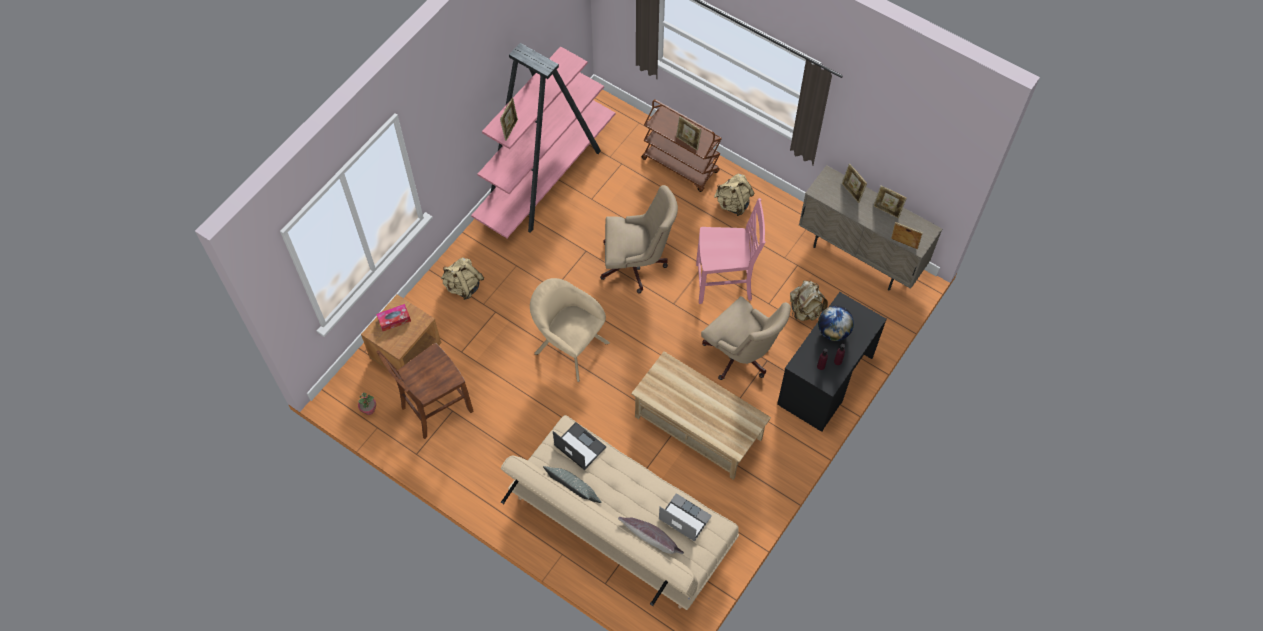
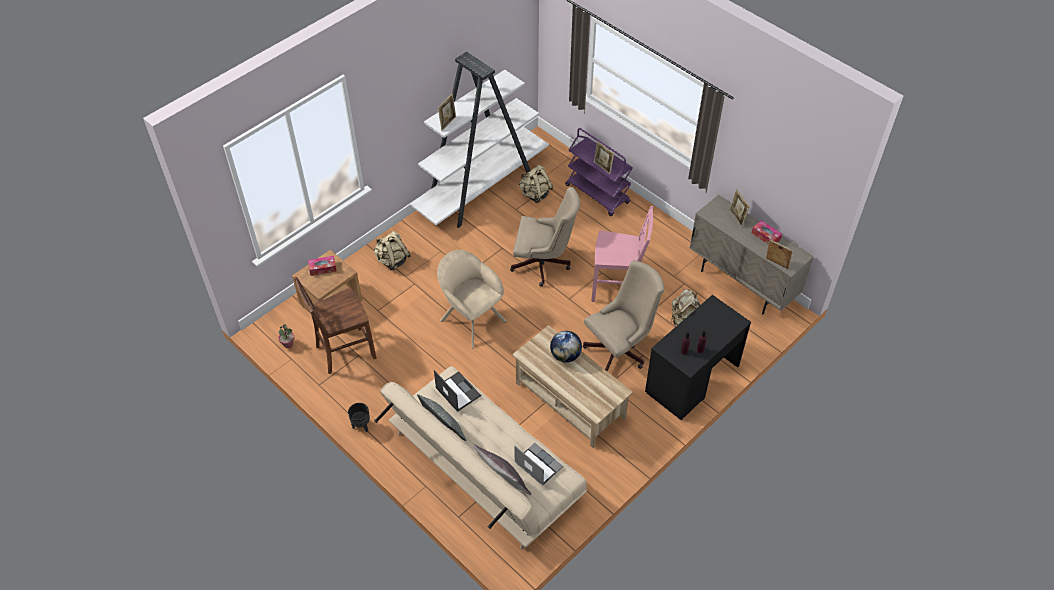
camera: 10 degrees right, 10 degrees down
(475, 495) = (361, 426): none -> black planter
(546, 177) = (481, 188): pink bookcase -> white bookcase
(681, 165) = (598, 194): brown cart -> purple cart
(733, 203) = (637, 229): beige backpack -> beige backpack (535, 194)
(741, 356) = (620, 348): beige office chair -> beige office chair turned 90 degrees counterclockwise
(833, 331) = (700, 325): globe -> globe (565, 355)
(886, 211) = (765, 236): picture frame -> tissue box

